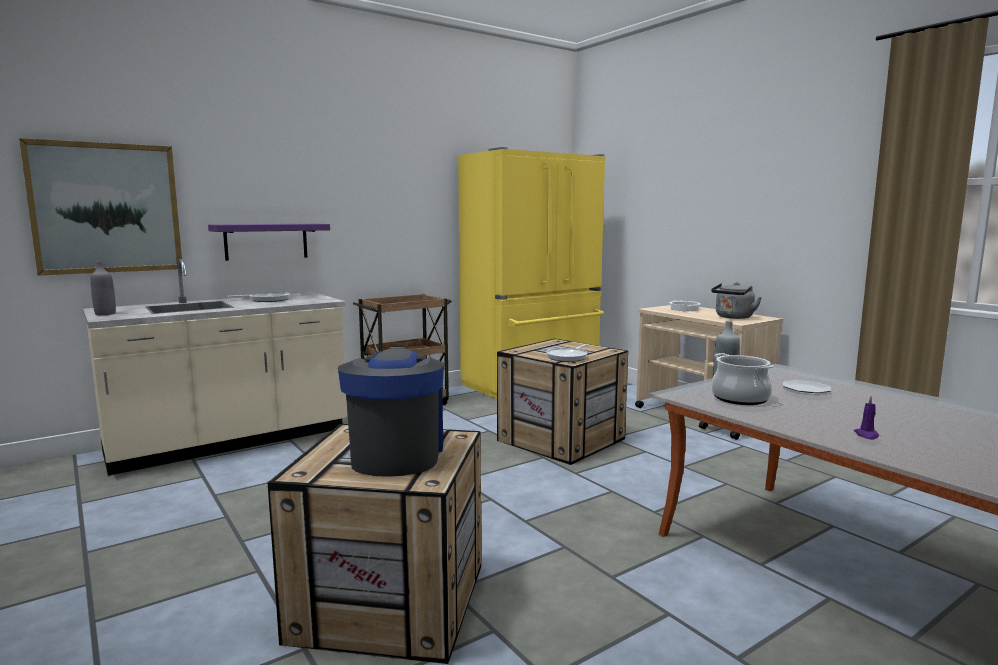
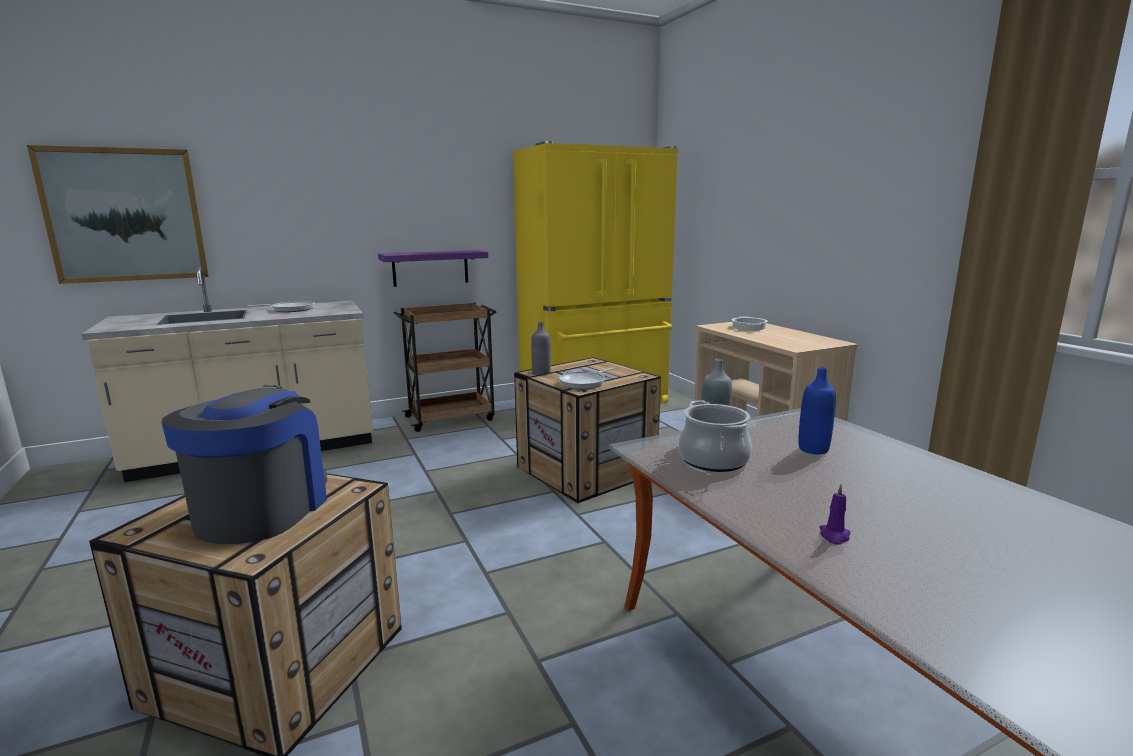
camera: 10 degrees right, 5 degrees up
(105, 314) = (114, 324): grey bottle -> grey bottle (541, 372)
(266, 241) = (297, 247): purple shelf -> purple shelf (430, 268)
(733, 317) = (796, 340): grey kettle -> none
(805, 389) = (813, 449): plate -> blue bottle

